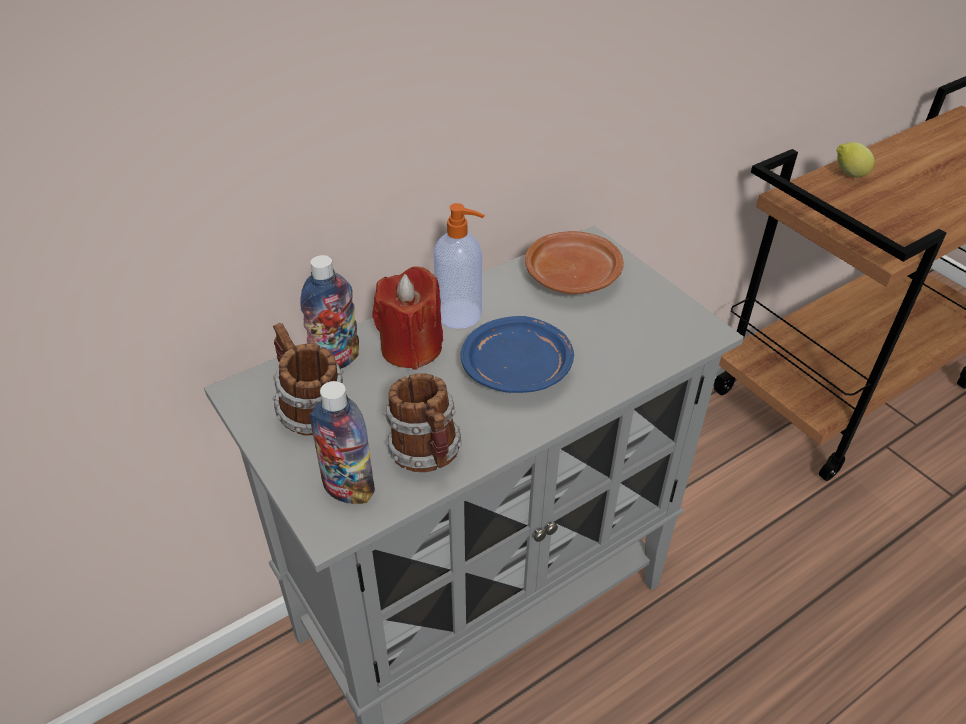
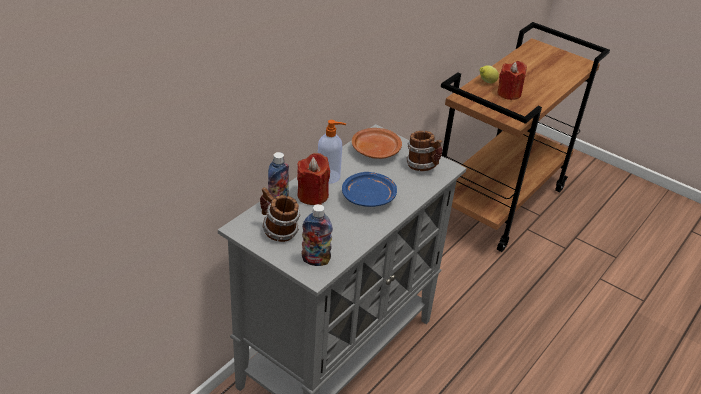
camera: 20 degrees left, 5 degrees down
(427, 455) = (345, 240): mug -> mug (423, 166)
(887, 200) = (509, 94): none -> red candle

